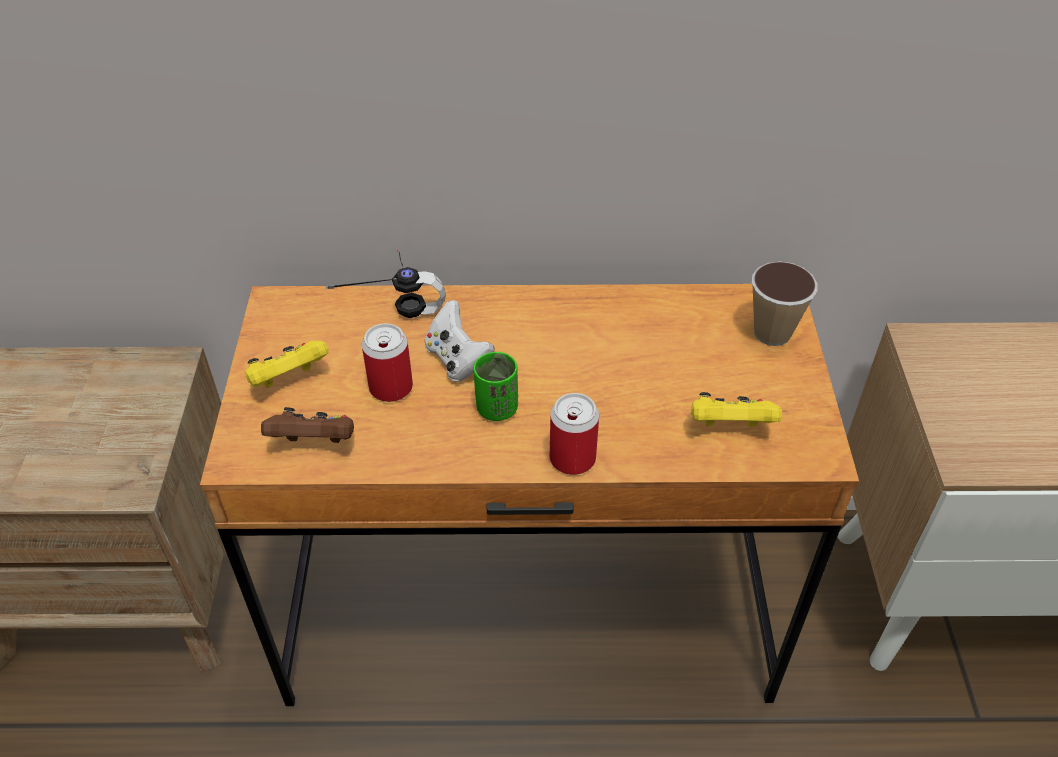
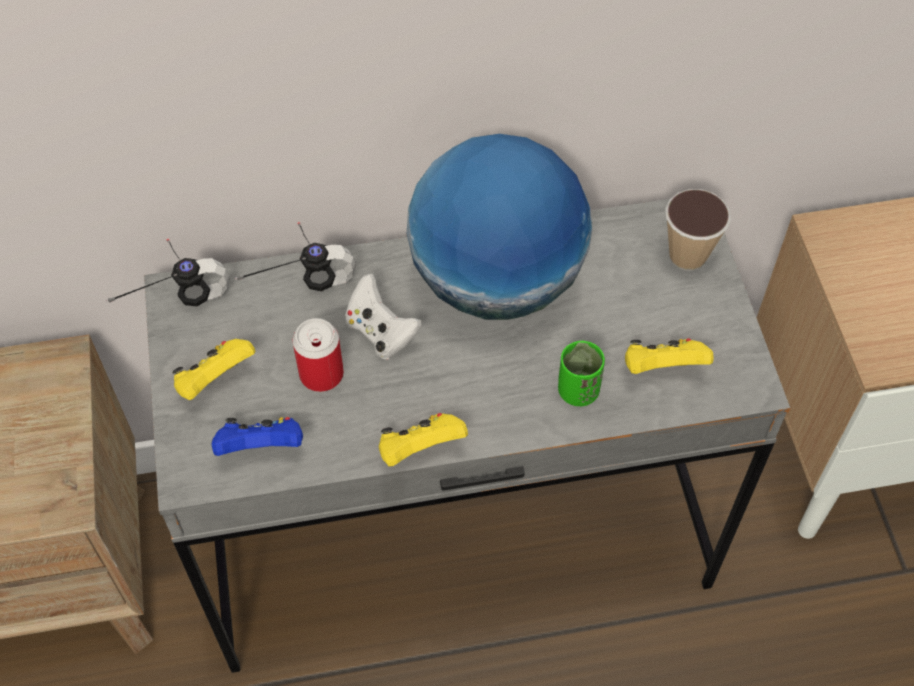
camera: 10 degrees left, 10 degrees up
(273, 304) = (173, 294): none -> headphones
(315, 443) = (261, 448): brown game controller -> blue game controller
(469, 466) = (420, 450): none -> yellow game controller
(497, 408) = (433, 382): green cup -> green cup (578, 391)
(529, 609) = (457, 531): brown desk -> grey desk
(572, 458) = (518, 425): can -> none
(579, 330) = (496, 281): none -> globe

